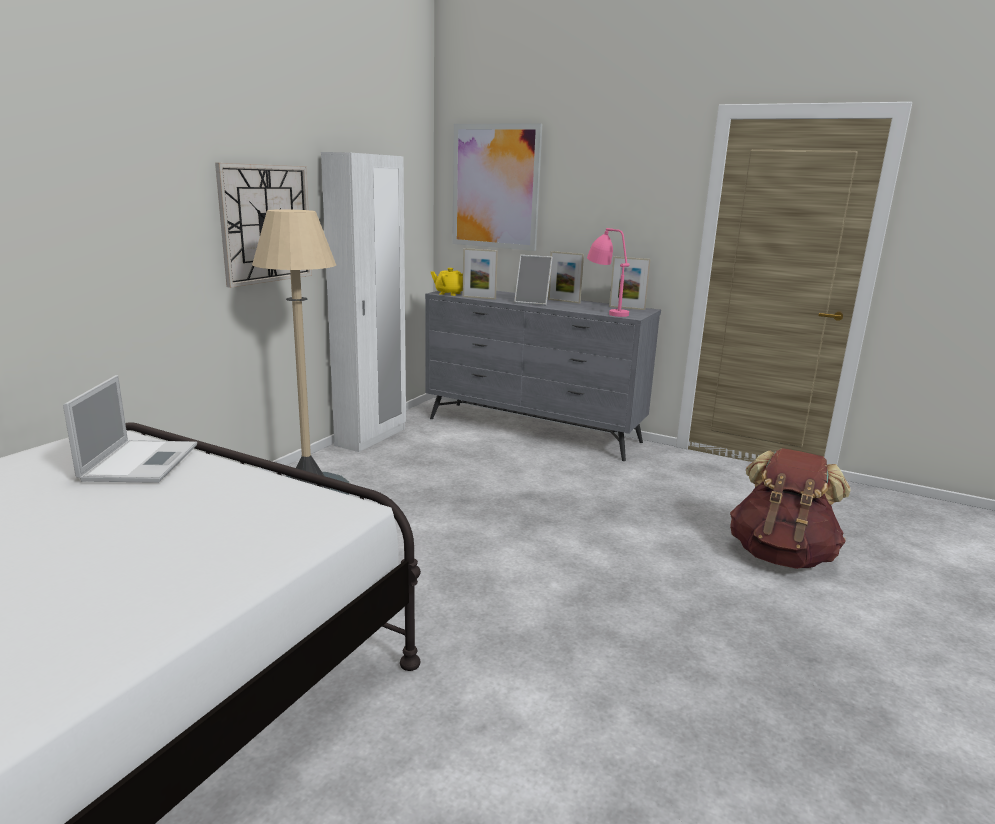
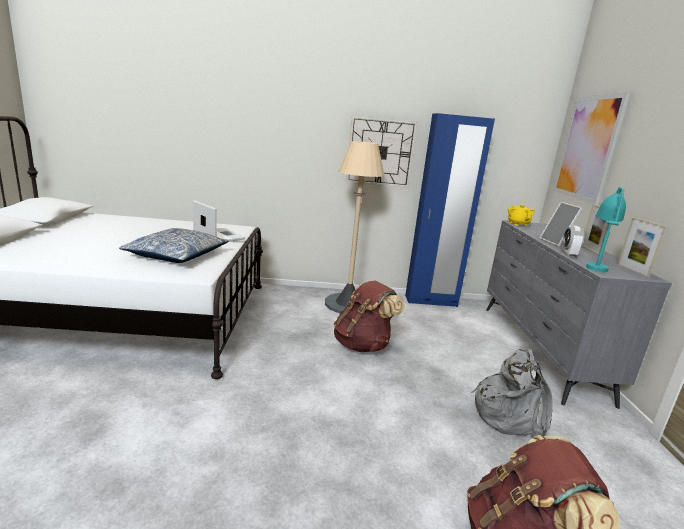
camera: 60 degrees right, 0 degrees up
(141, 461) = (218, 236): laptop -> laptop turned 105 degrees counterclockwise
(212, 515) = (177, 255): none -> pillow
(371, 437) = (431, 301): white wardrobe -> blue wardrobe
(433, 518) = (363, 345): none -> brown backpack
(479, 298) = (527, 230): picture frame -> none
(572, 309) = (568, 254): none -> alarm clock
(604, 311) = (596, 264): pink table lamp -> turquoise table lamp
(625, 490) = (509, 415): none -> grey backpack

